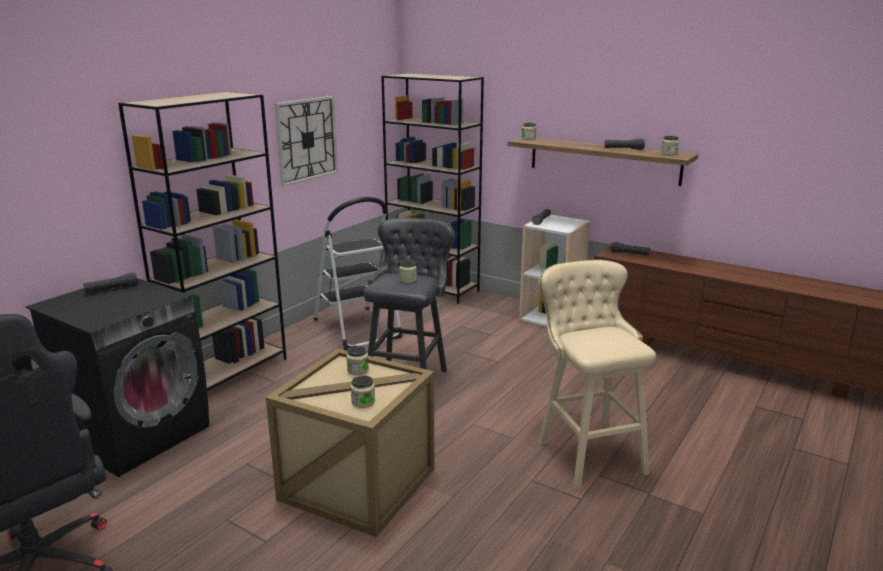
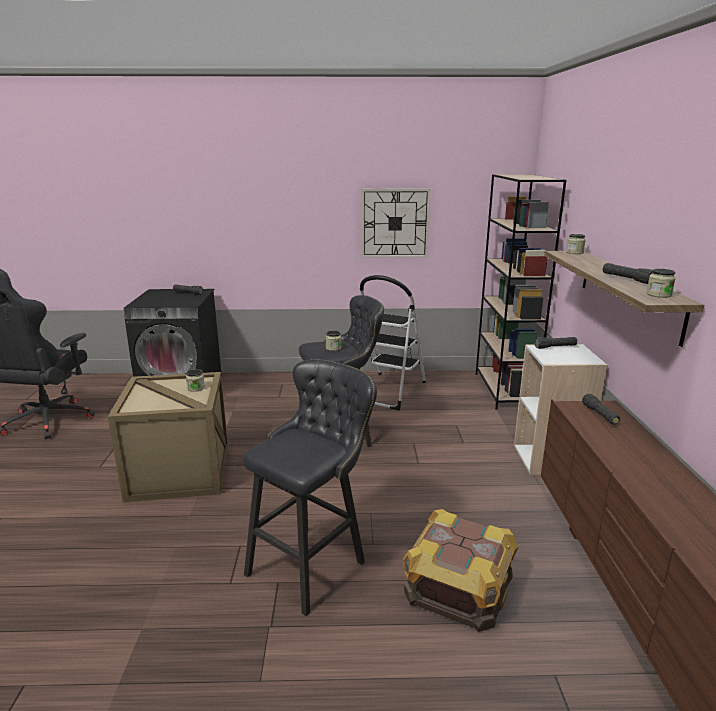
camera: 55 degrees right, 0 degrees up
(228, 373) = (273, 380): beige bookcase -> none
(363, 402) = (148, 404): jar -> none
(585, 449) = (315, 560): beige stool -> black stool
(662, 405) = (458, 587): none -> crate

